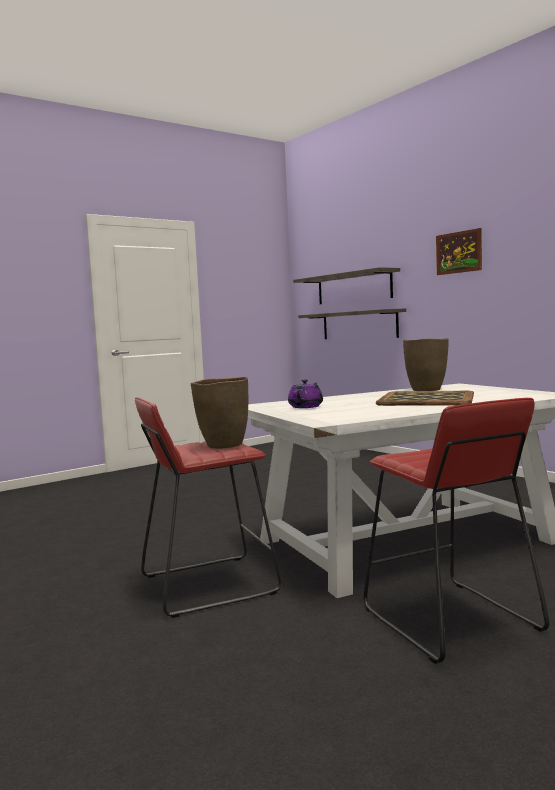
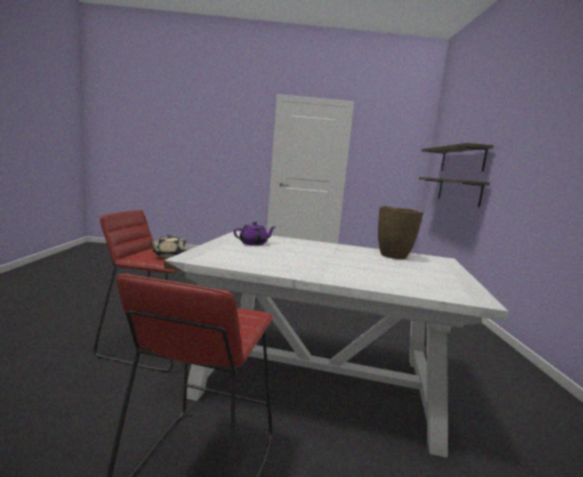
camera: 35 degrees right, 5 degrees up
(223, 445) = (168, 256): brown vase -> beige teapot
(425, 399) = (346, 263): tray -> none
(458, 252) = (539, 132): picture -> none

